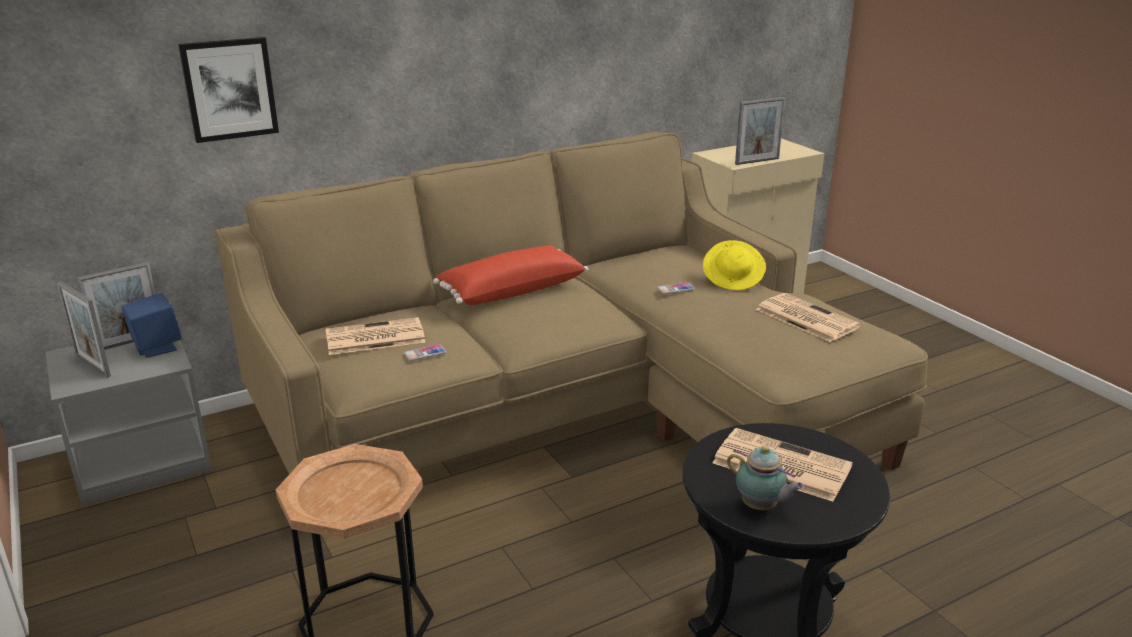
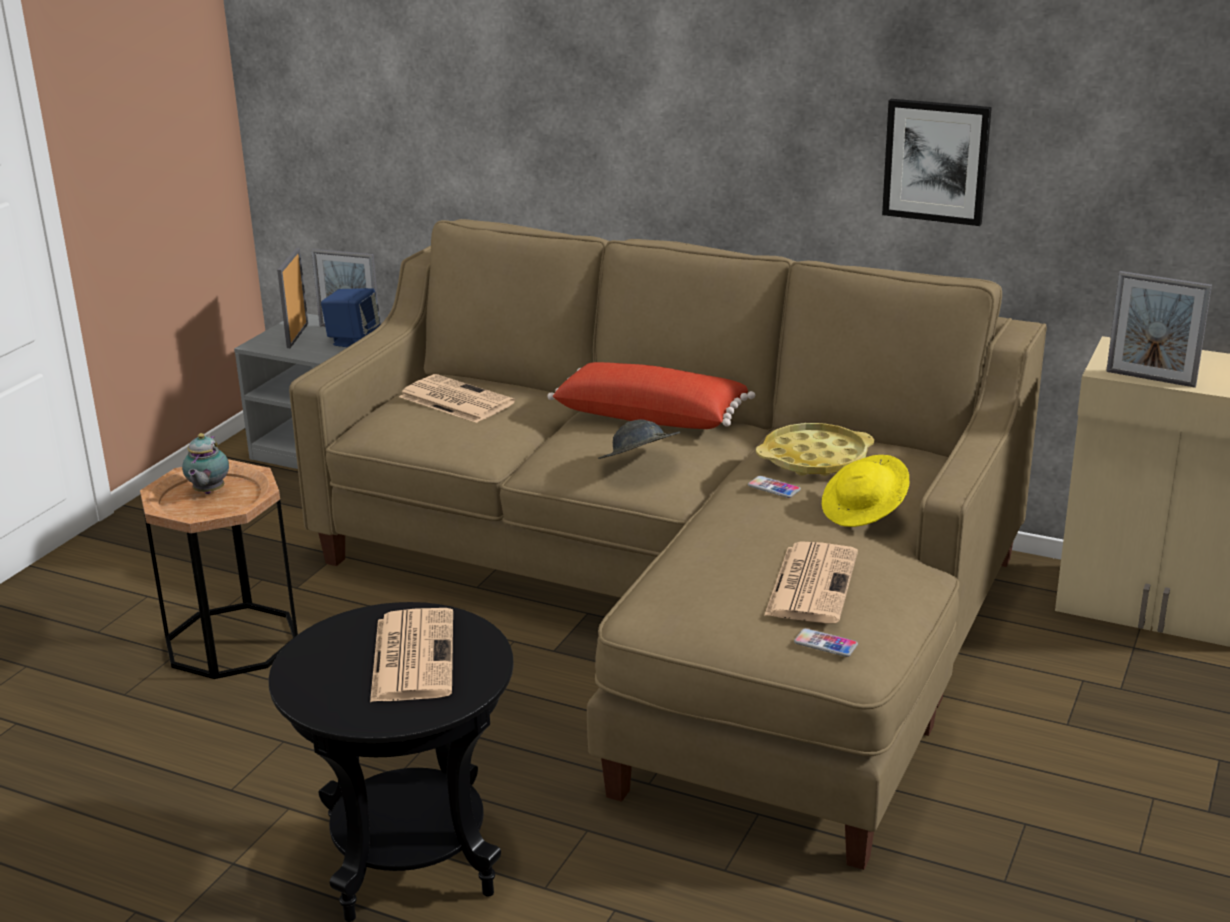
camera: 55 degrees right, 0 degrees up
(229, 89) = (473, 97): picture -> picture (936, 161)
(425, 353) = (454, 431): phone -> phone (825, 644)
(577, 315) = (639, 464): none -> grey hat
(654, 268) = (814, 459): none -> yellow tray
(761, 507) = (320, 666): teapot -> teapot (208, 492)

